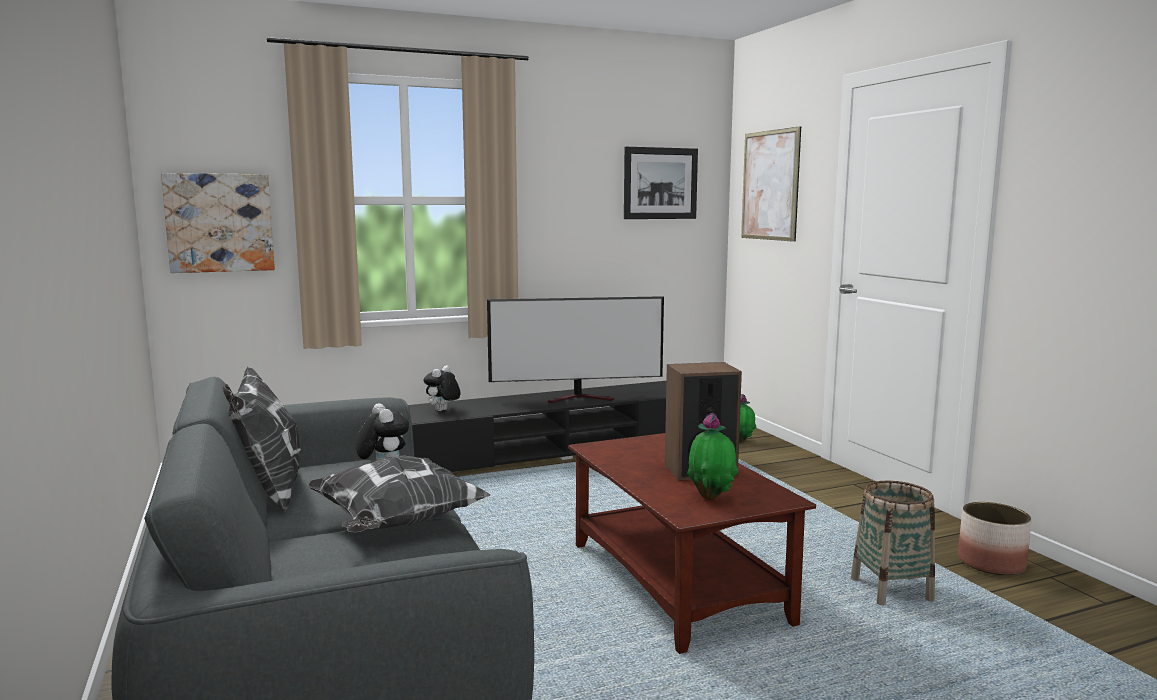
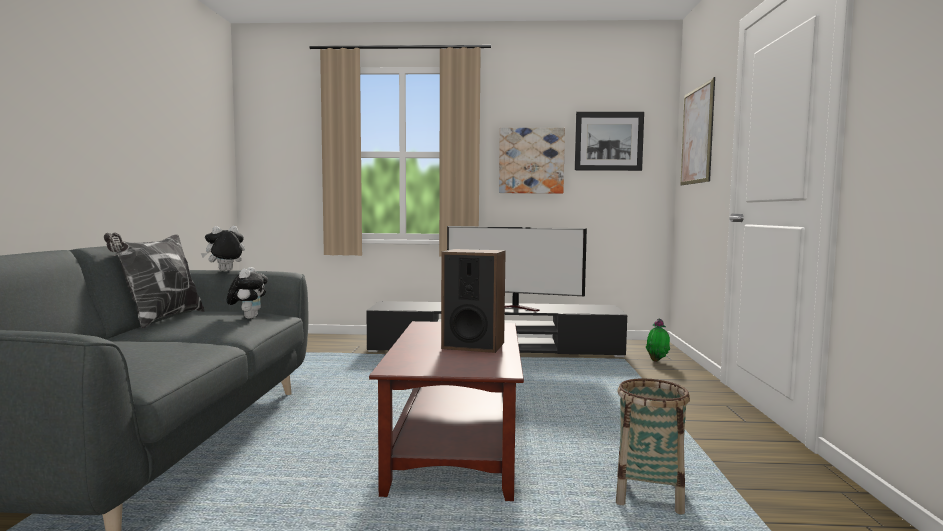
camera: 25 degrees right, 5 degrees down
(219, 223) = (281, 169): picture -> picture (531, 161)
(396, 524) = (187, 342): pillow -> none
(442, 411) = (405, 305): plush toy -> plush toy (225, 271)
(711, 497) = (441, 361): potted plant -> none
(991, 563) = (801, 497): planter -> none

